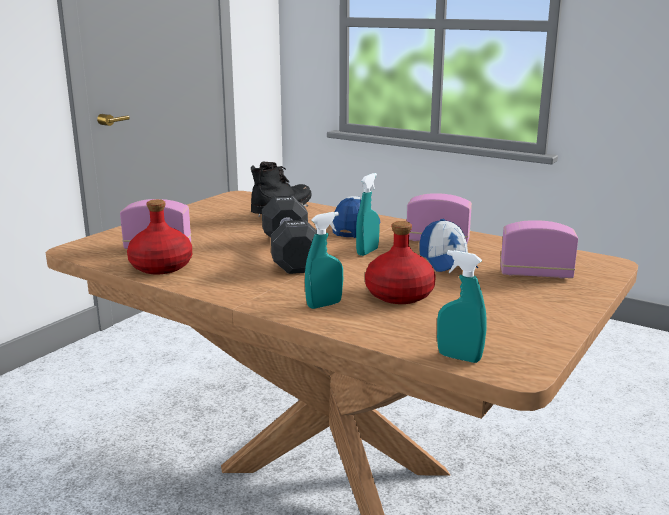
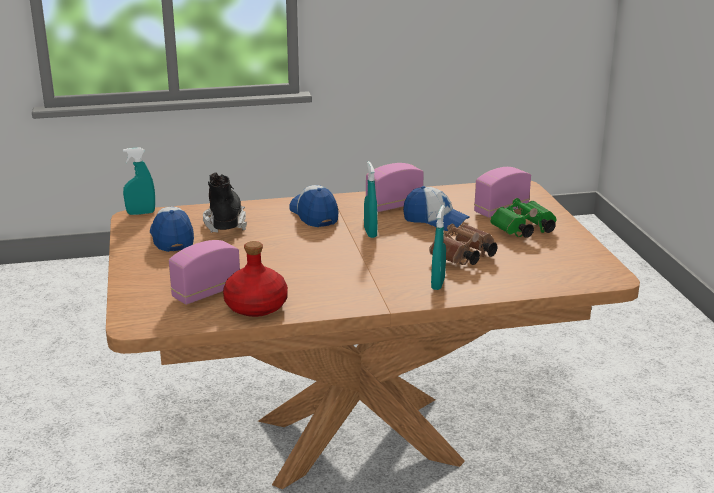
camera: 45 degrees left, 5 degrees up
(226, 212) = (171, 237): none -> cap
(290, 254) = (323, 255): black dumbbell -> none
(398, 295) = (463, 258): red bottle -> brown binoculars
(459, 357) = (574, 283): turquoise spray bottle -> turquoise spray bottle (141, 213)
(515, 296) = (523, 231): none -> green binoculars

